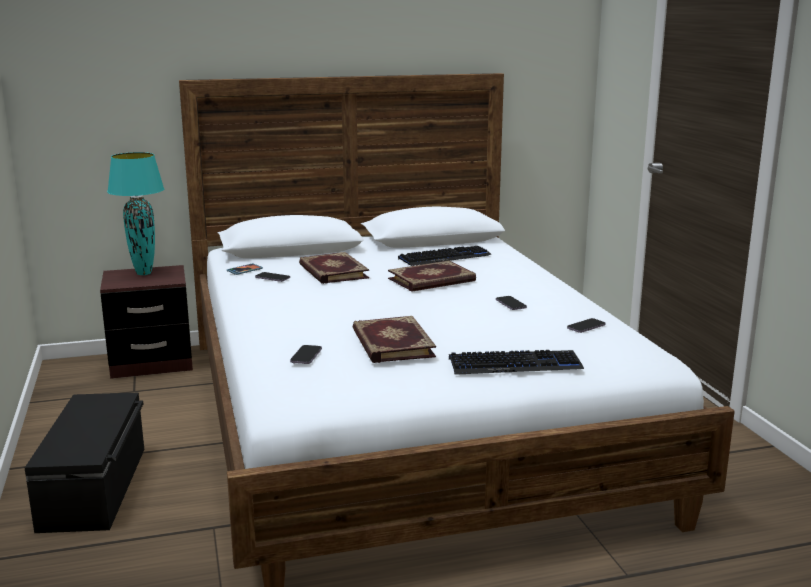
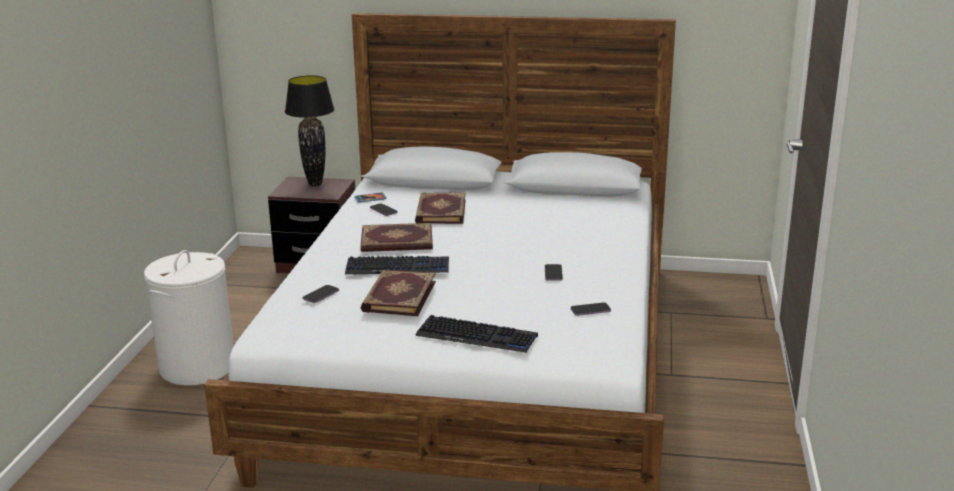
camera: 25 degrees right, 5 degrees up
(96, 487) = (198, 366): black storage box -> white laundry basket
(143, 273) = (315, 184): turquoise table lamp -> black table lamp
(432, 280) = (514, 235): book -> book (397, 242)
(445, 257) = (558, 210): keyboard -> keyboard (397, 267)

